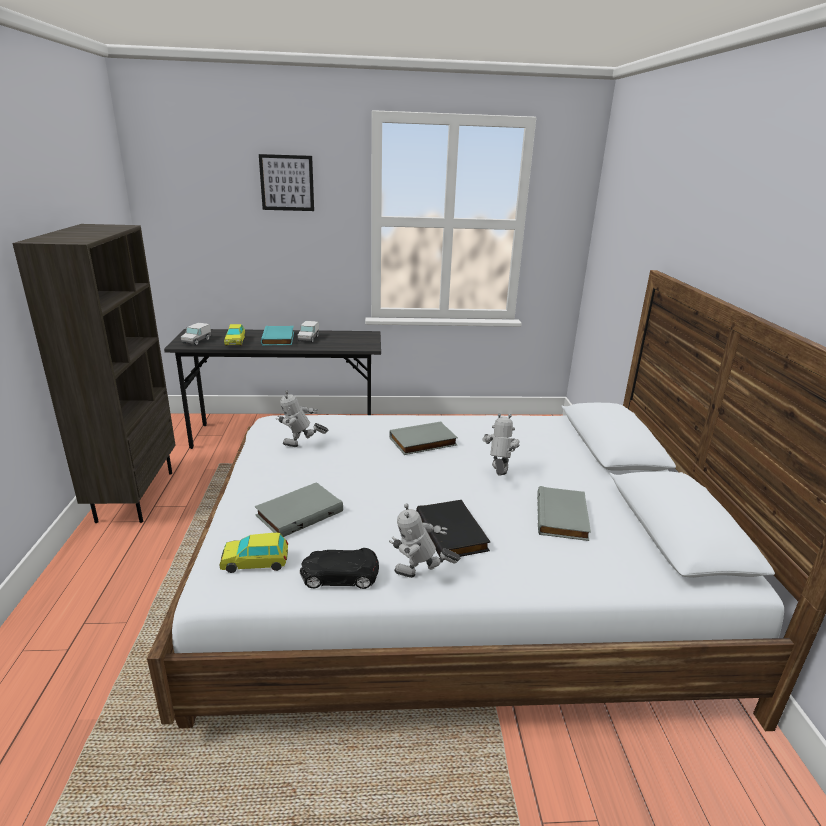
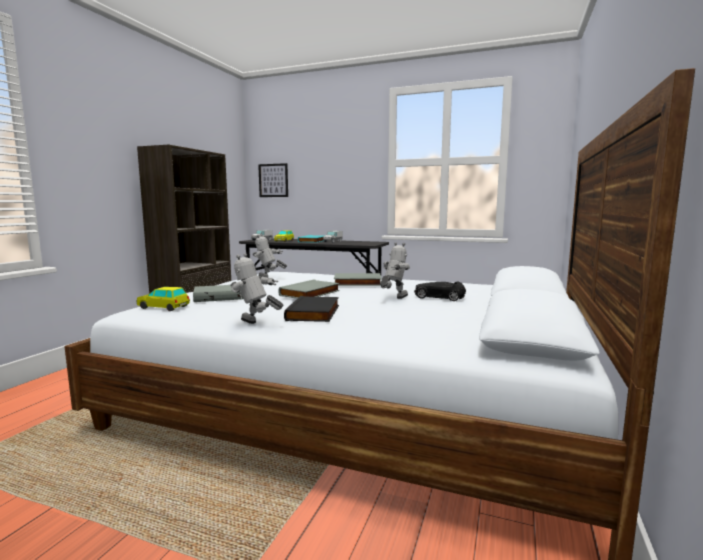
camera: 25 degrees right, 15 degrees down
(287, 183) = (334, 141): picture -> picture (273, 180)
(339, 576) = (203, 317): black toy car -> black toy car (439, 297)
(563, 517) = (420, 317): grey book -> grey book (310, 293)

